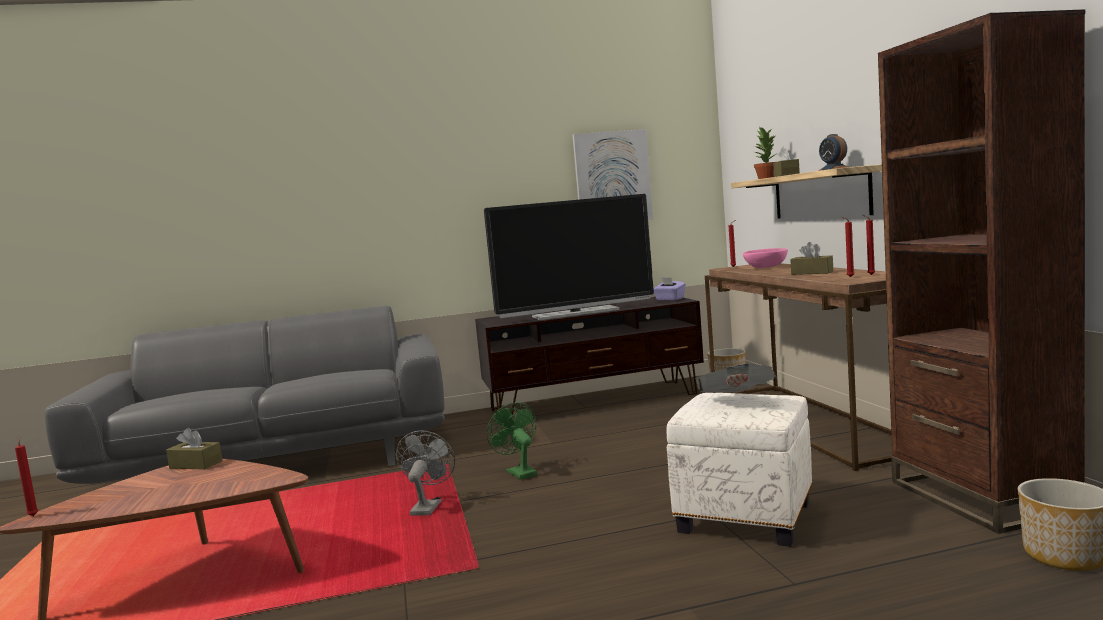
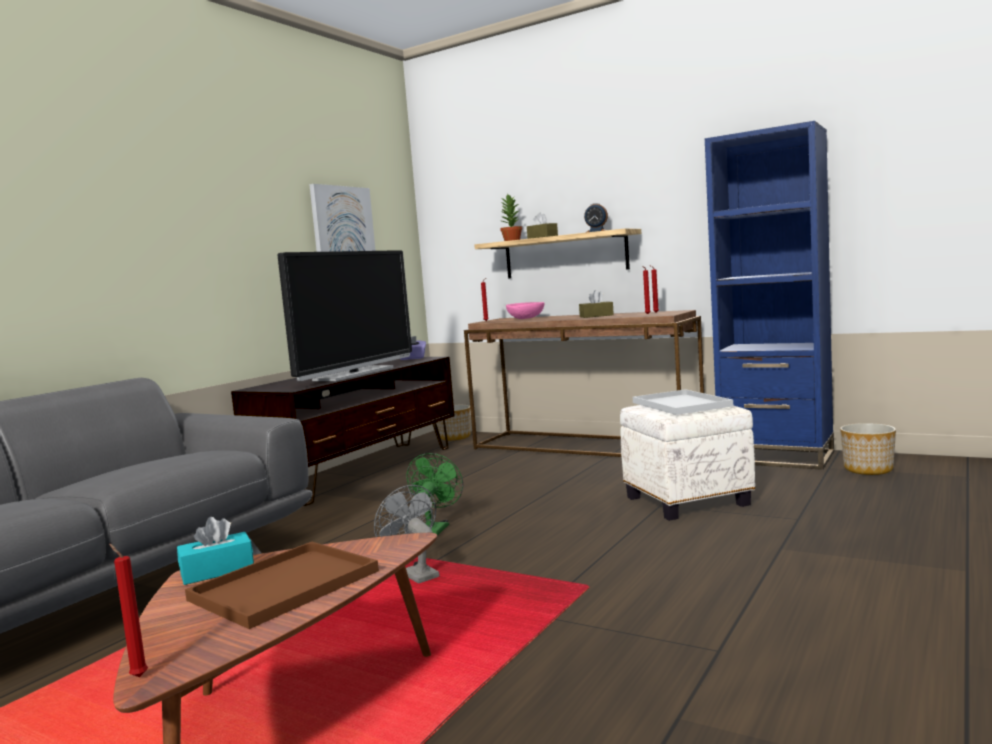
camera: 45 degrees left, 0 degrees up
(176, 487) = (283, 587): none -> brown tray
(196, 464) = (217, 571): brown tissue box -> turquoise tissue box
(518, 472) = (435, 528): green fan -> green fan turned 90 degrees clockwise
(736, 402) = (679, 404): newspaper -> white tray
(981, 497) = (776, 457): brown bookcase -> blue bookcase

